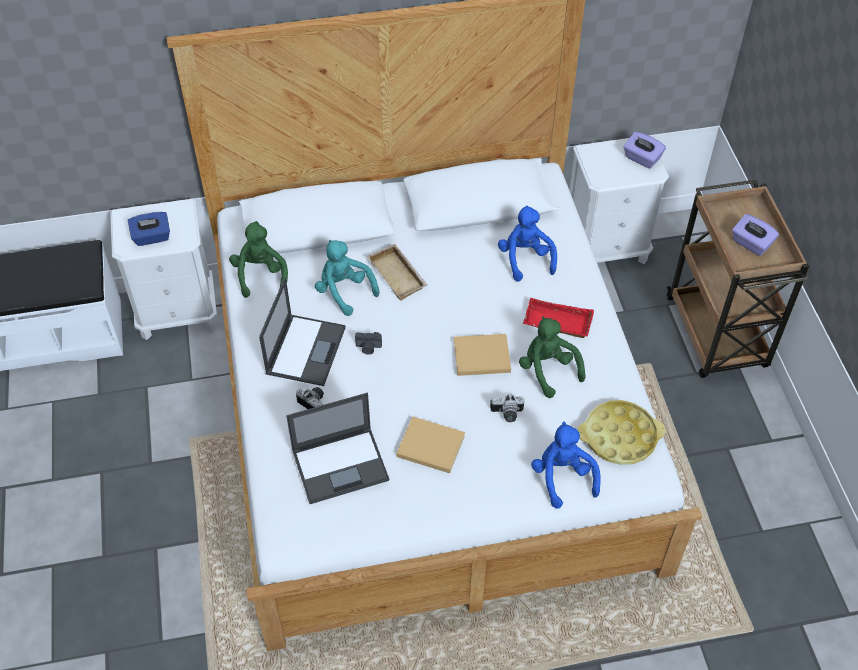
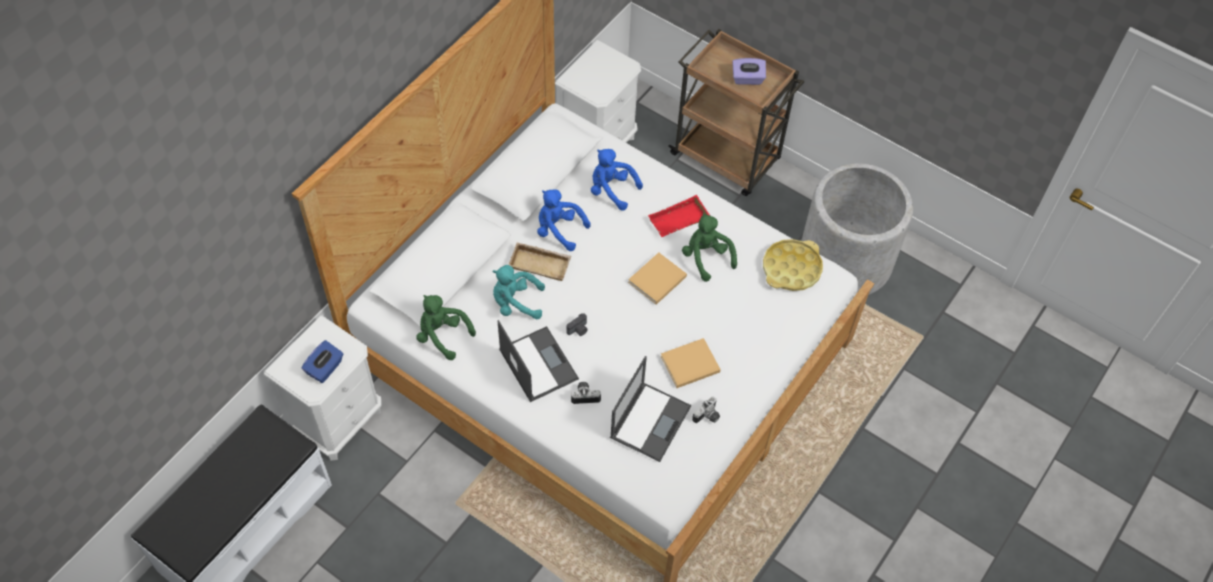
camera: 45 degrees left, 5 degrees up
(507, 414) = (712, 306): camera -> camera (708, 417)
(548, 370) = (706, 257): green plush toy -> green plush toy turned 45 degrees clockwise
(563, 477) = (785, 321): blue plush toy -> blue plush toy (558, 230)
(642, 158) = (610, 61): purple tissue box -> none
(743, 500) = (845, 259): none -> grey planter

